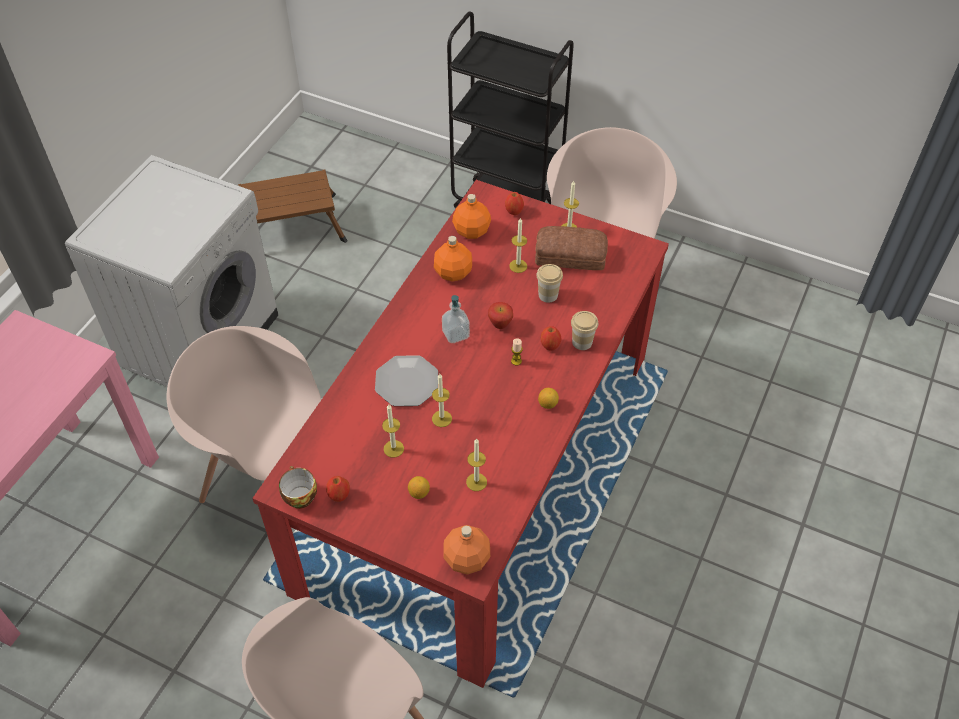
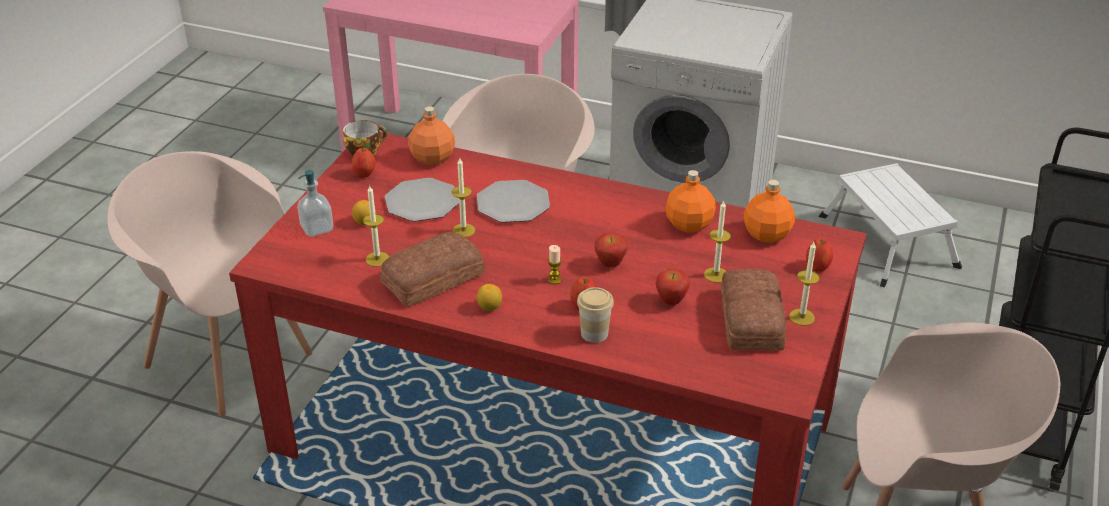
camera: 85 degrees right, 15 degrees down
(292, 225) = (888, 241): brown step ladder -> white step ladder
(393, 448) = (422, 202): candle -> plate
(456, 334) = (589, 232): soap dispenser -> soap dispenser (317, 228)
(467, 558) = (281, 258): orange bottle -> orange bottle (433, 158)
(506, 443) = (431, 278): none -> bread
(548, 295) = (671, 302): cup -> apple

